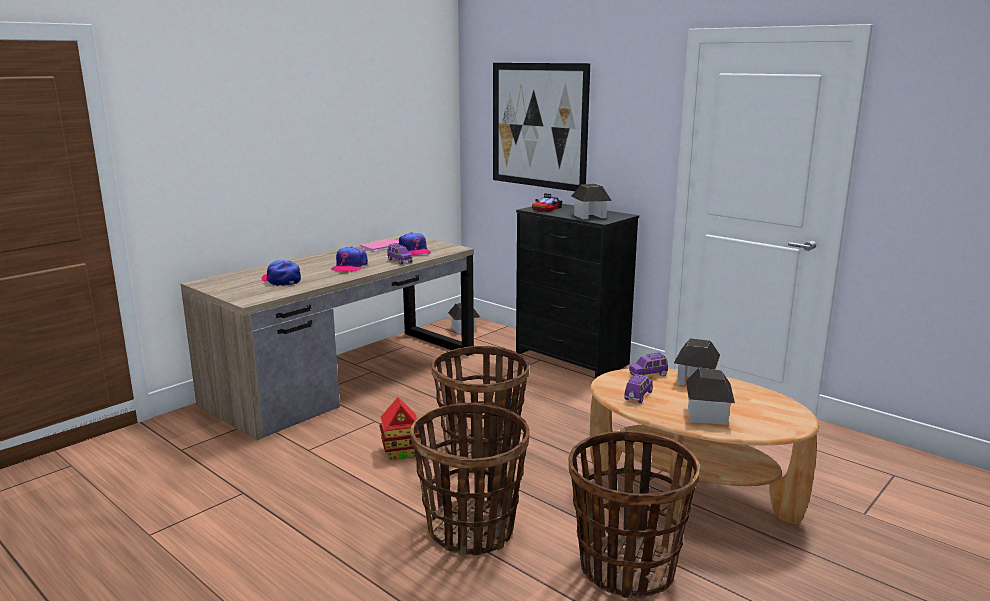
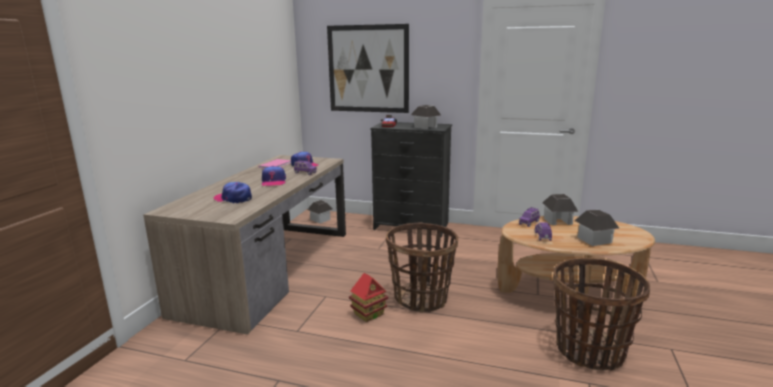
camera: 25 degrees left, 0 degrees up
(471, 530) = (475, 356): basket -> none

